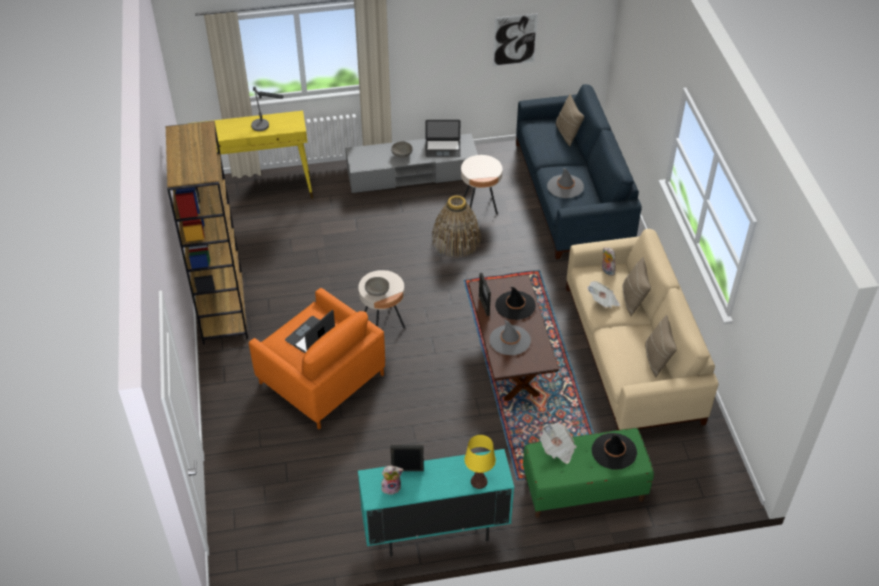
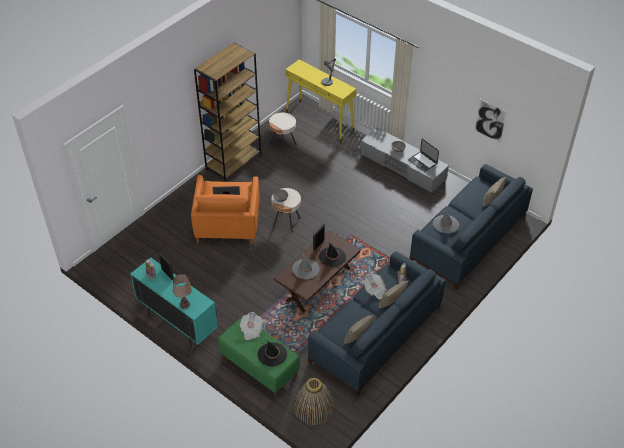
camera: 50 degrees right, 0 degrees up
(456, 240) = (375, 213): basket -> basket (313, 407)
(478, 482) = (184, 304): yellow table lamp -> brown table lamp
(480, 205) = (412, 206): beige side table -> beige side table (283, 145)
(631, 353) = (375, 334): beige sofa -> blue sofa

